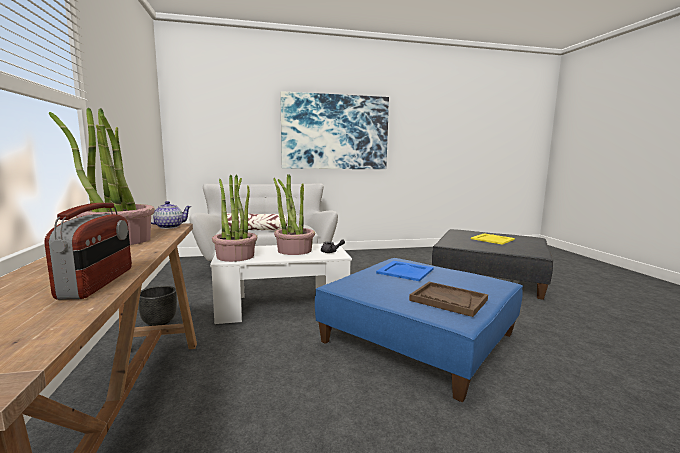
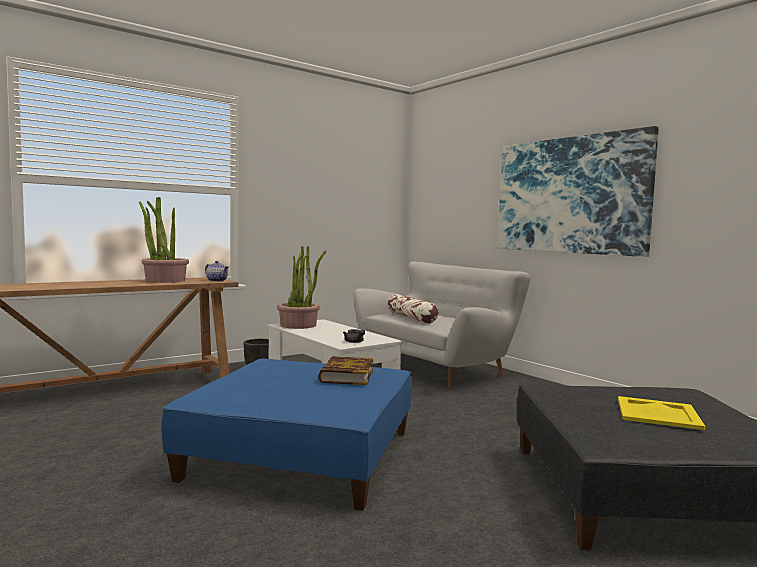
camera: 65 degrees right, 5 degrees down
(98, 283) = (69, 286): radio -> none
(294, 250) = (343, 333): potted plant -> none
(404, 271) = (346, 376): blue tray -> book
(448, 300) = (250, 393): brown tray -> none

